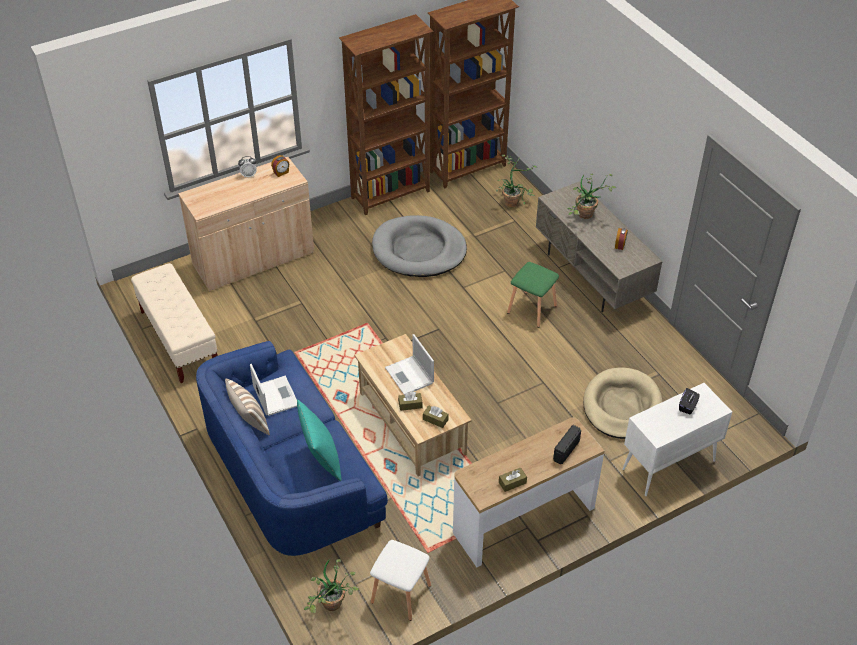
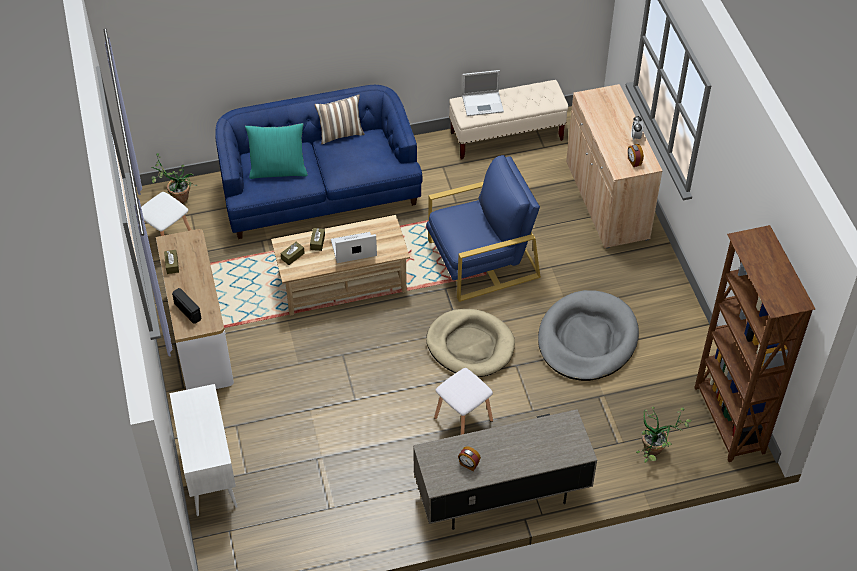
camera: 105 degrees right, 5 degrees up
(275, 395) = (361, 150): laptop -> laptop (483, 103)
(349, 329) = (482, 259): none -> blue armchair
(391, 195) = (691, 333): brown bookcase -> none
(532, 309) = (463, 420): green stool -> white stool
(585, 217) = (528, 445): potted plant -> none
(622, 406) = (298, 458): beige dog bed -> beige dog bed (470, 345)
(687, 406) = (206, 436): black tissue box -> none

